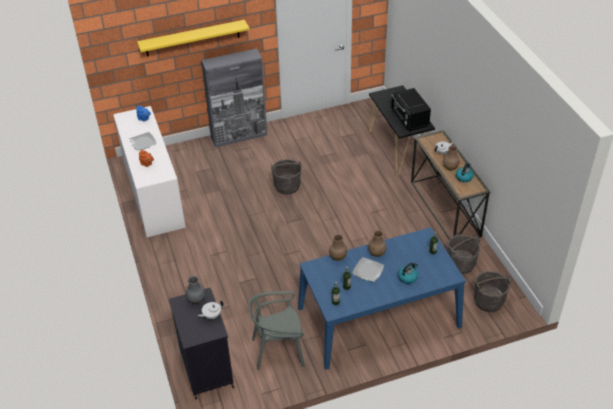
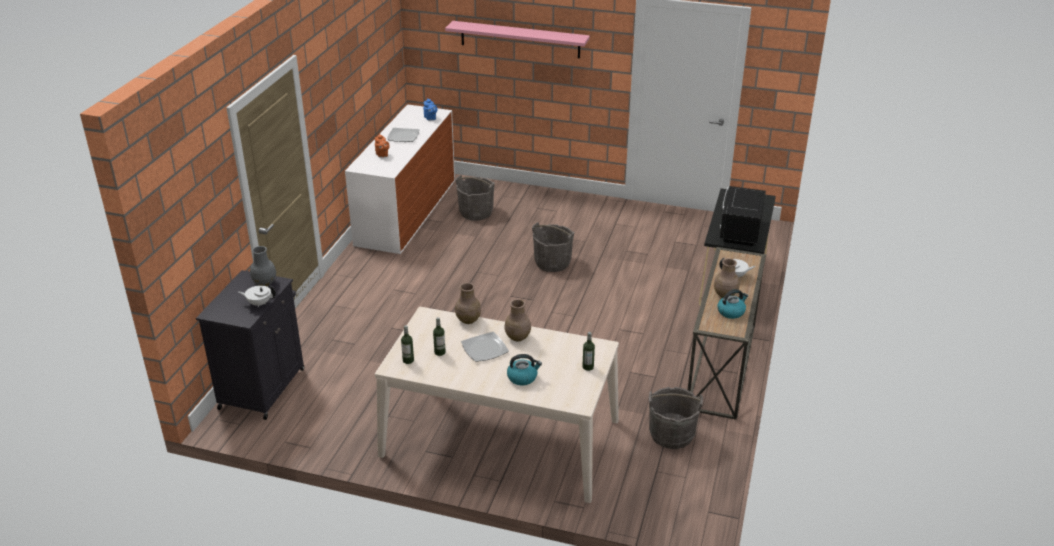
camera: 35 degrees right, 10 degrees down
(192, 38) = (520, 39): yellow shelf -> pink shelf
(239, 136) = (556, 197): grey cabinet -> none
(278, 350) = (352, 411): grey chair -> none
(378, 317) = (500, 438): blue dining table -> beige dining table
(488, 301) = (660, 493): grey bucket -> grey bucket (476, 212)

